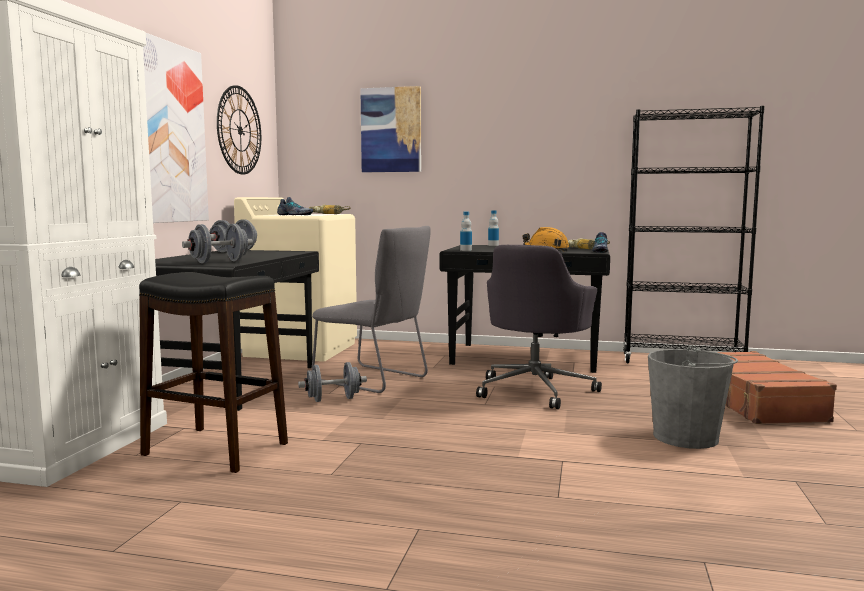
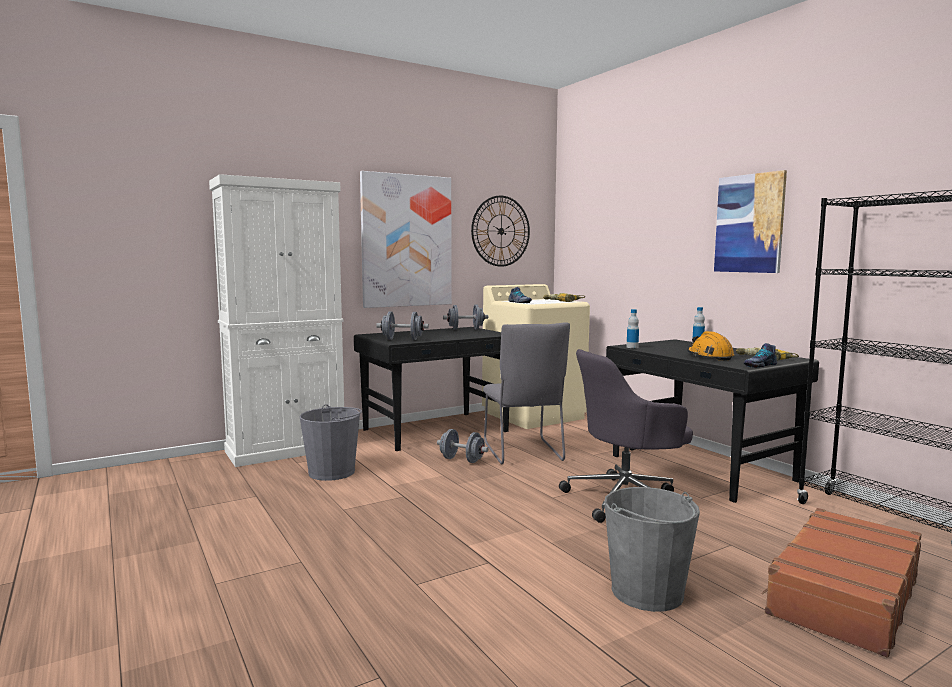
camera: 45 degrees right, 0 degrees up
(216, 449) = (332, 472): black stool -> grey bucket
(391, 130) = (628, 224): picture -> picture (749, 223)

